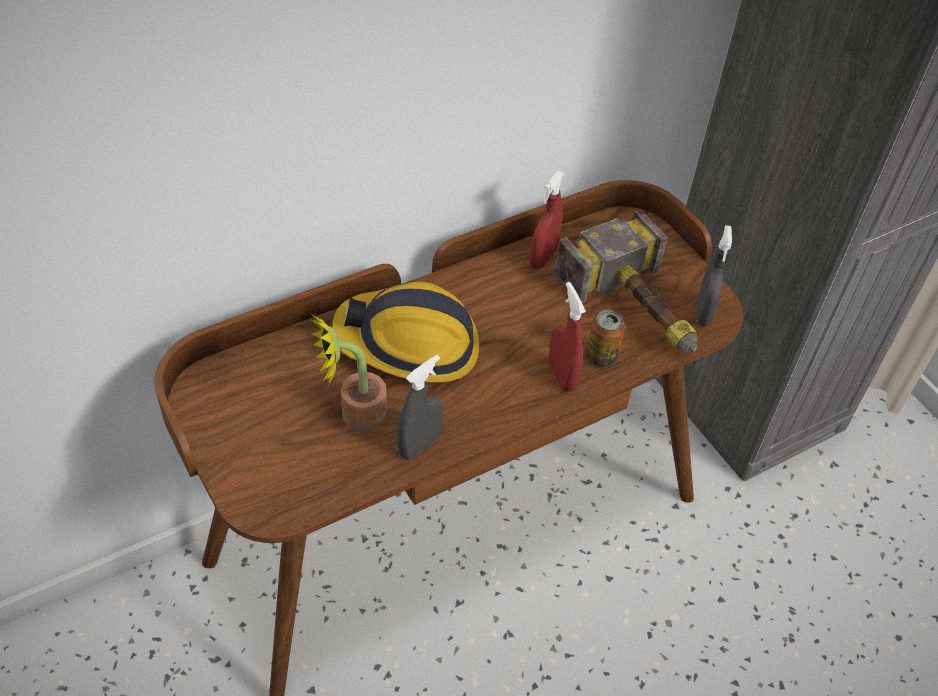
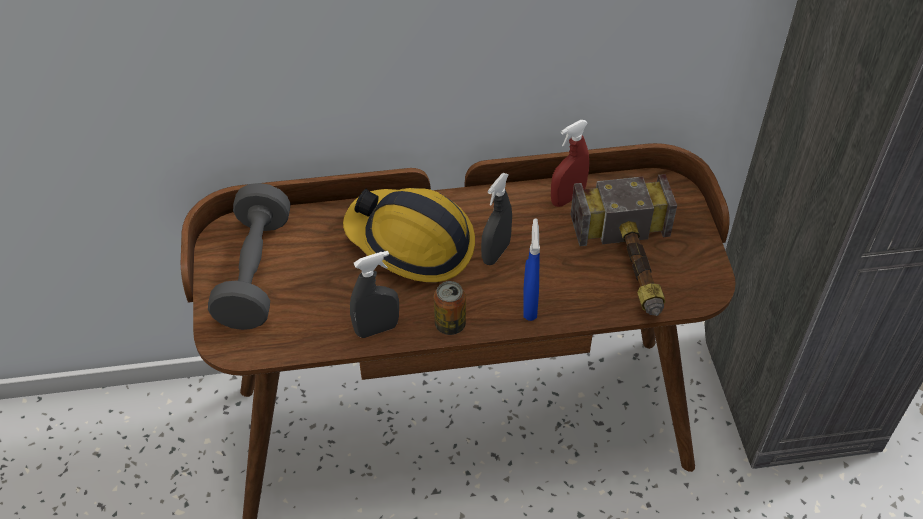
camera: 25 degrees right, 0 degrees up
(255, 422) = (255, 272): none -> grey dumbbell
(354, 416) = (336, 290): potted plant -> none
(561, 376) = (530, 305): red spray bottle -> blue spray bottle
(601, 356) = (575, 298): can -> can (450, 324)
(703, 313) = (693, 284): grey spray bottle -> grey spray bottle (496, 253)

